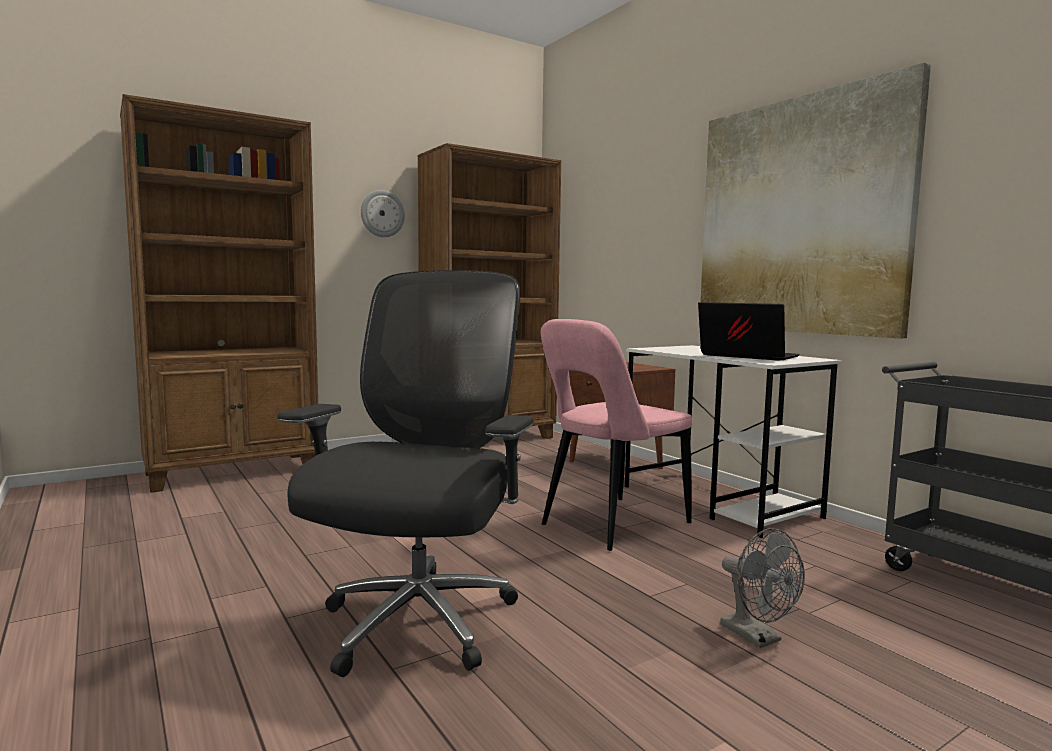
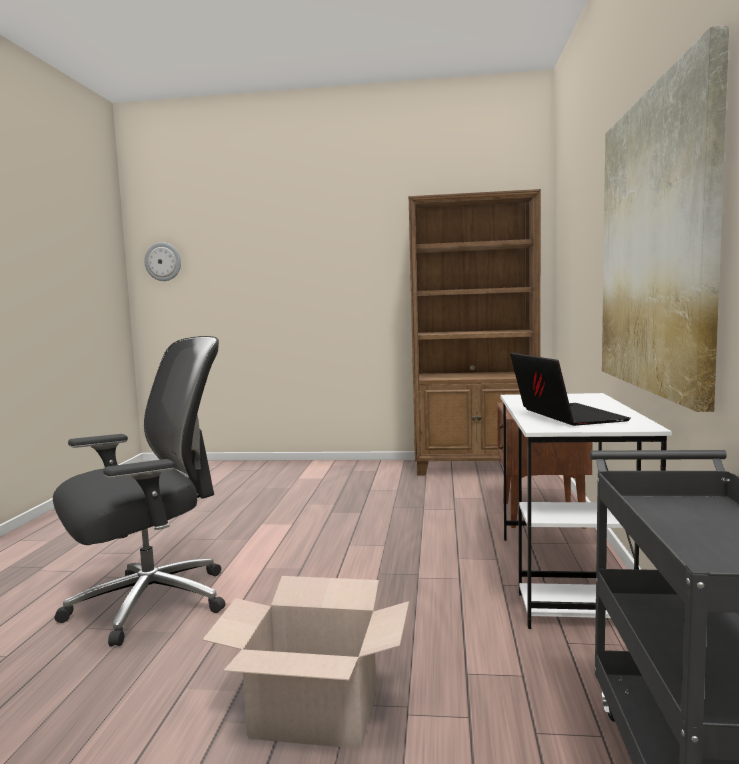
camera: 40 degrees right, 0 degrees up
(234, 472) = (255, 468): brown bookcase -> none
(382, 214) = (381, 262): wall clock -> wall clock (163, 262)
(610, 525) = (411, 573): pink chair -> none
(758, 637) = (315, 712): grey fan -> cardboard box

